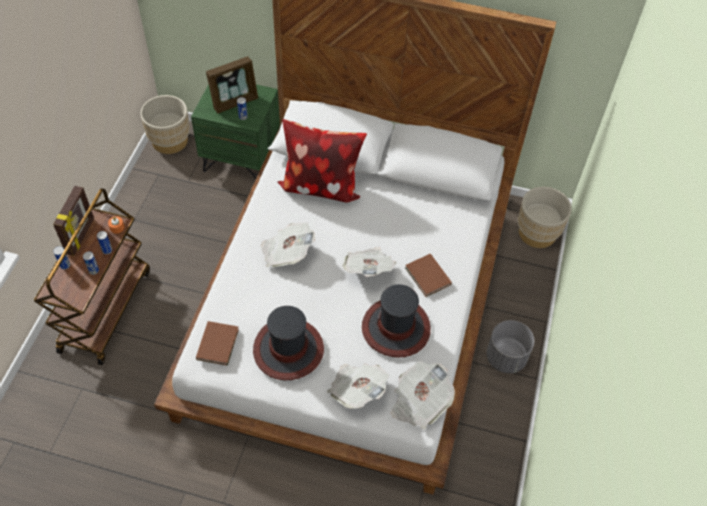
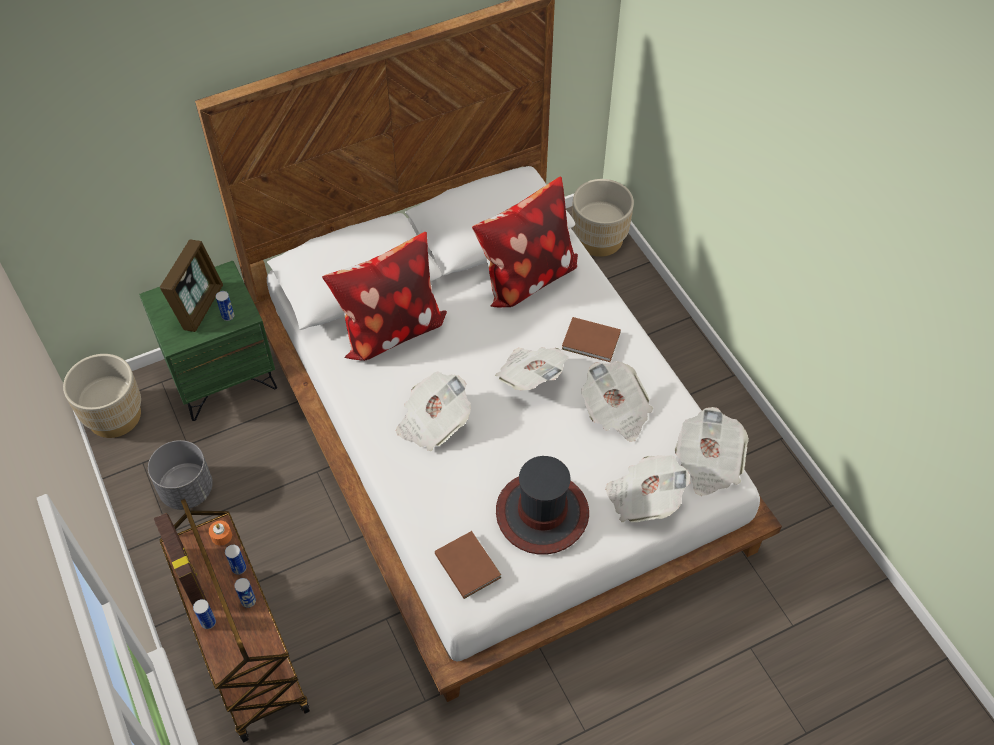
camera: 40 degrees left, 0 degrees up
(396, 328) = (616, 412): hat -> newspaper
(431, 211) = (526, 277): none -> pillow
(506, 357) = (690, 376): grey planter -> grey planter (187, 489)

